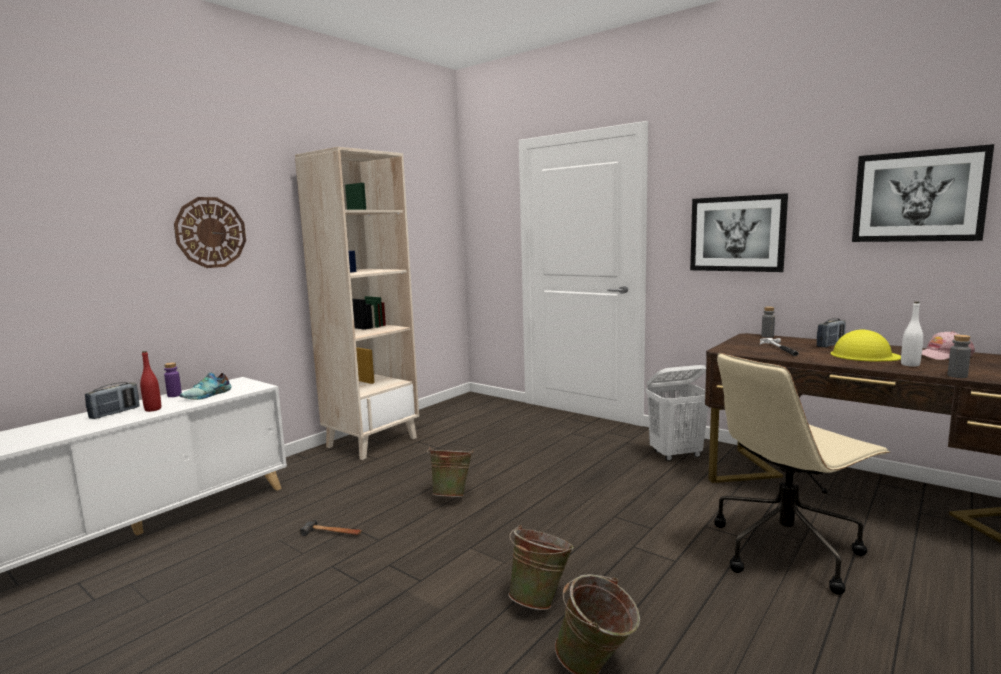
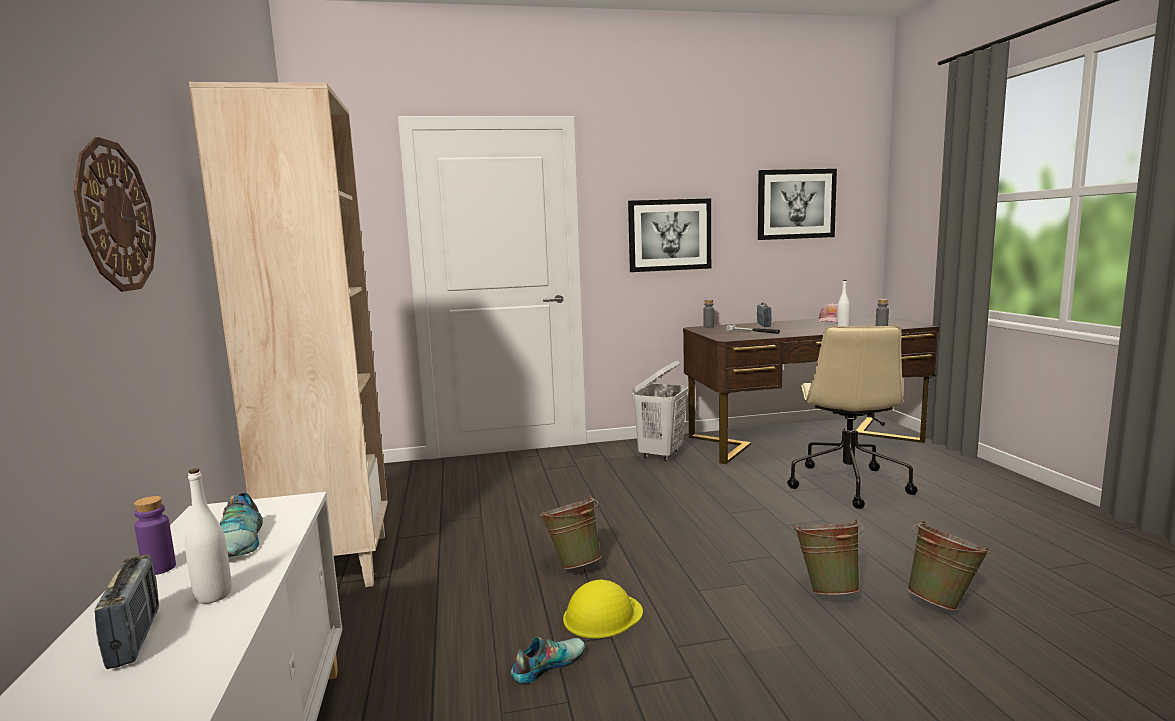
camera: 50 degrees left, 0 degrees up
(153, 409) = (213, 595): red bottle -> white bottle
(332, 533) = (547, 664): hammer -> shoe
(864, 355) = (804, 327): yellow hard hat -> yellow hard hat (602, 615)

